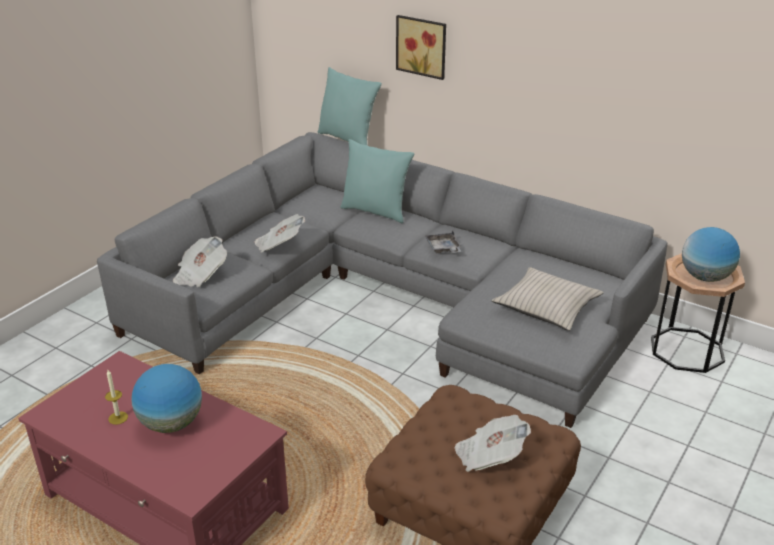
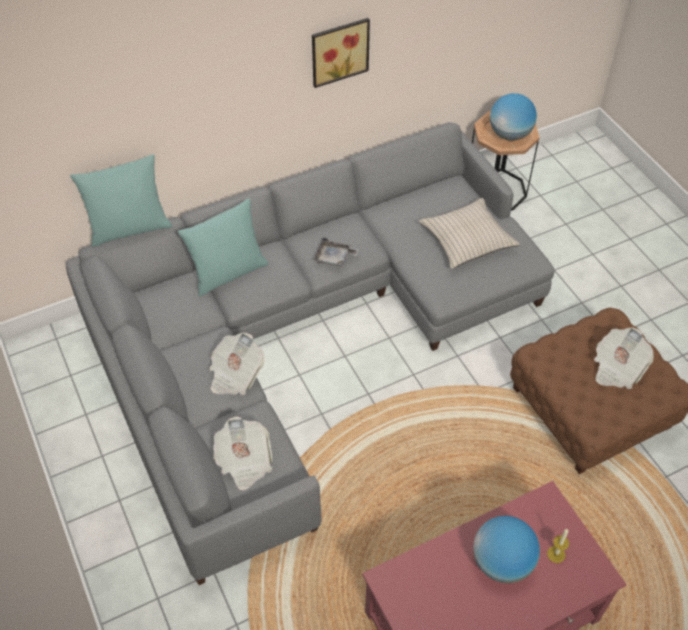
camera: 60 degrees left, 20 degrees up
(118, 418) = (471, 603): candle -> candle (556, 554)
(422, 46) = (188, 93): picture -> picture (339, 50)

